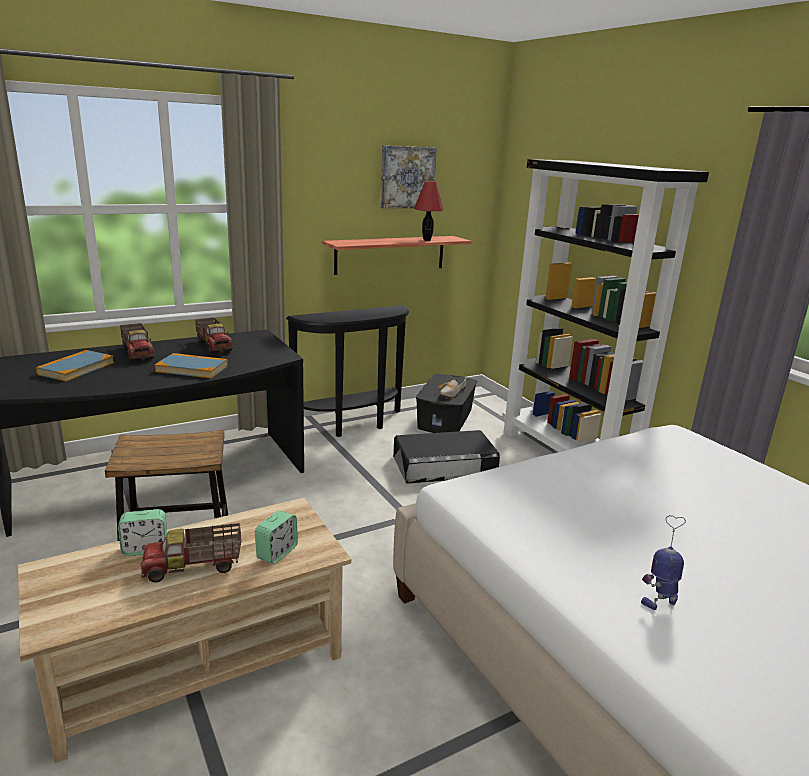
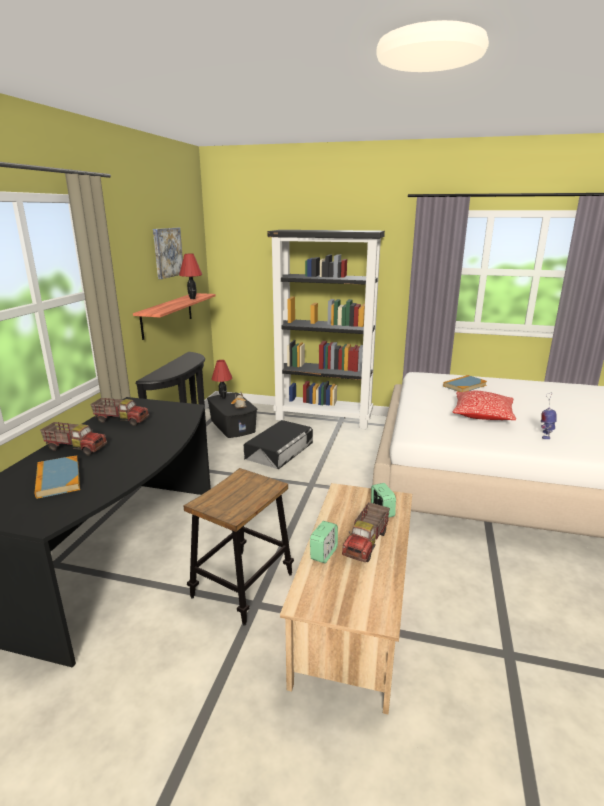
camera: 45 degrees left, 0 degrees up
(192, 369) = (152, 439): book -> book (464, 386)
(449, 380) = (223, 398): none -> red table lamp
(629, 521) = (482, 415): none -> pillow

